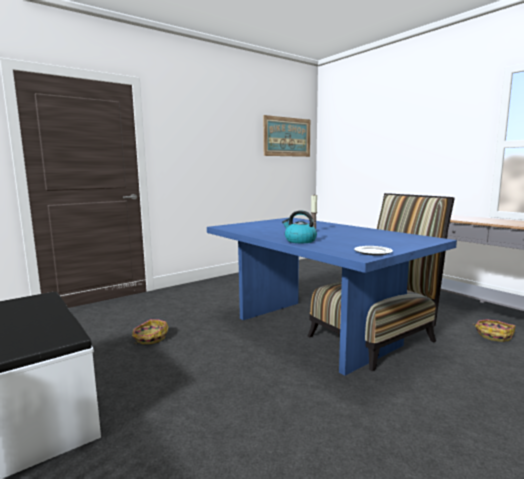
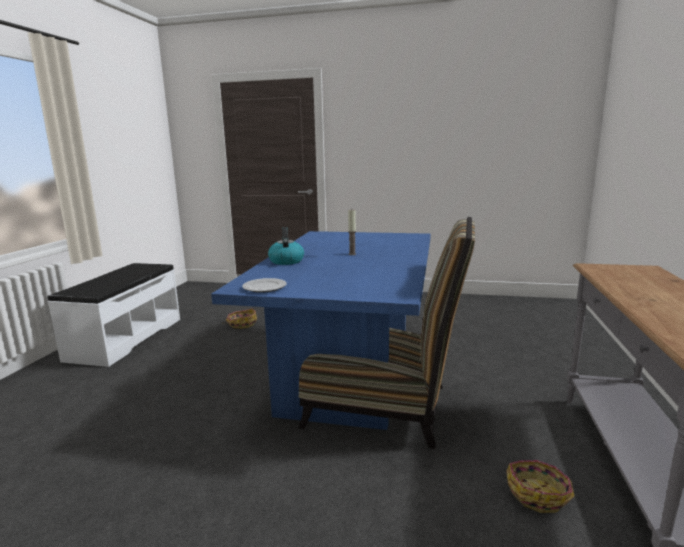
camera: 50 degrees right, 5 degrees up
(287, 137) = (533, 114): picture -> none

